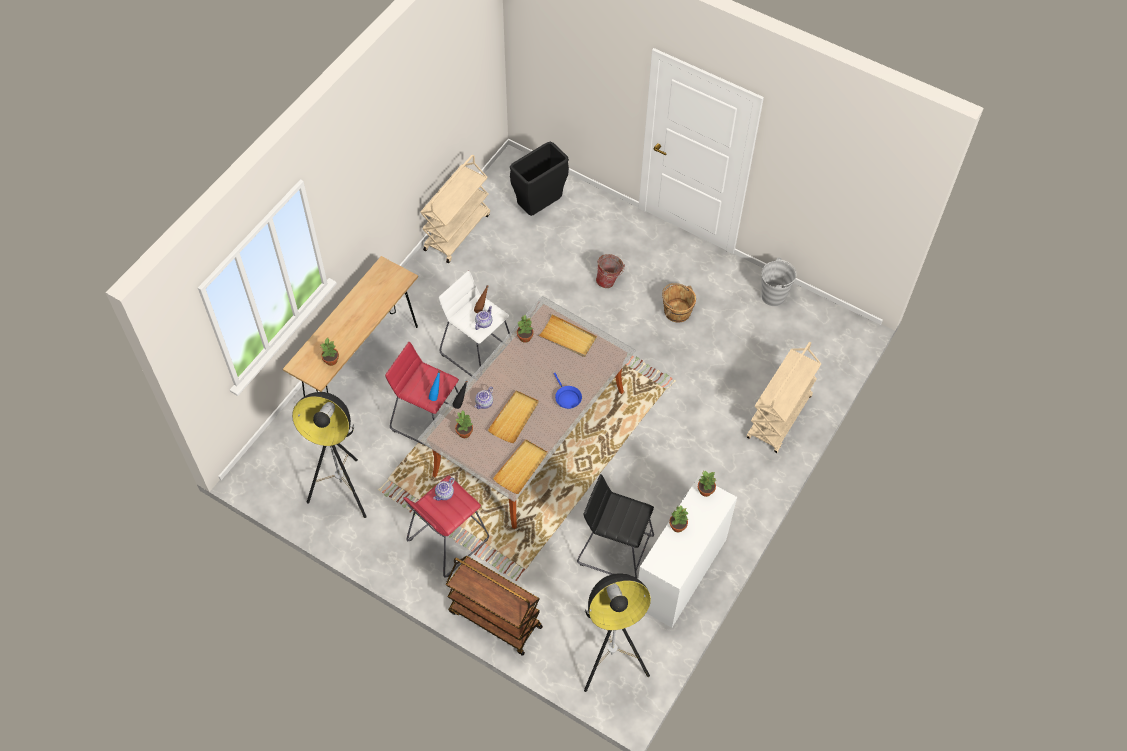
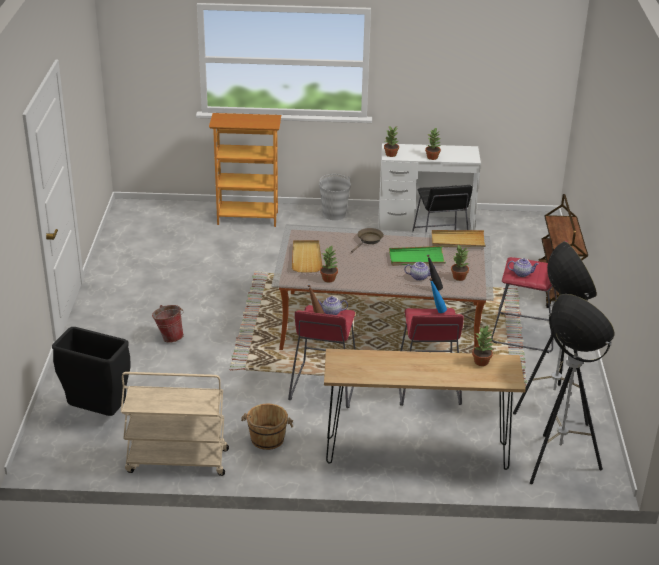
camera: 120 degrees left, 25 degrees down
(477, 352) = (323, 386): white stool -> red stool
(514, 418) = (416, 258): beige tray -> green tray
(567, 398) = (369, 240): blue frying pan -> brown frying pan
(611, 661) = (524, 232): floor lamp -> floor lamp (556, 464)
(677, 311) = (176, 290): brown bucket -> brown bucket (267, 439)
(773, 296) = (120, 248): grey bucket -> grey bucket (334, 214)
(779, 418) = (248, 218): beige cart -> bookcase

